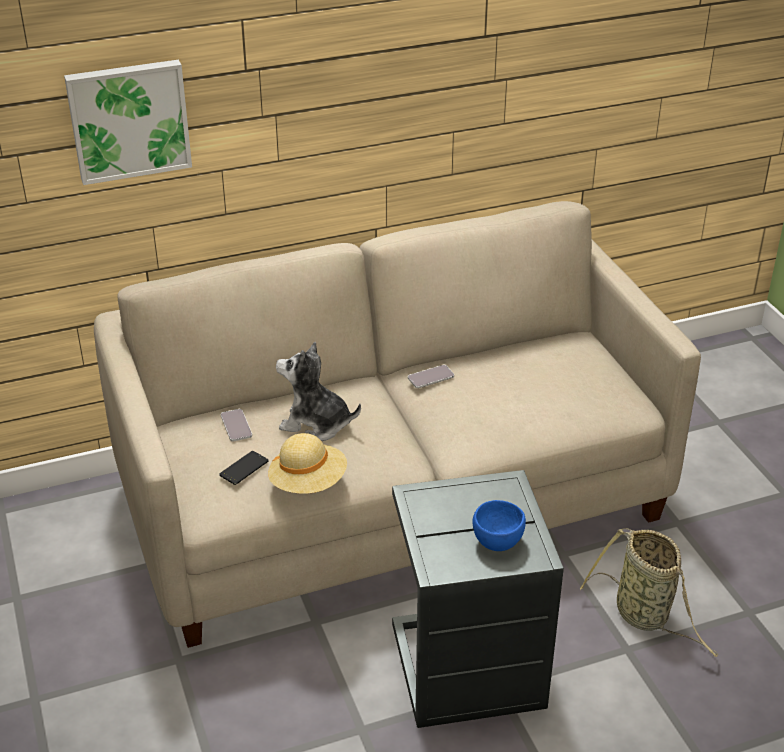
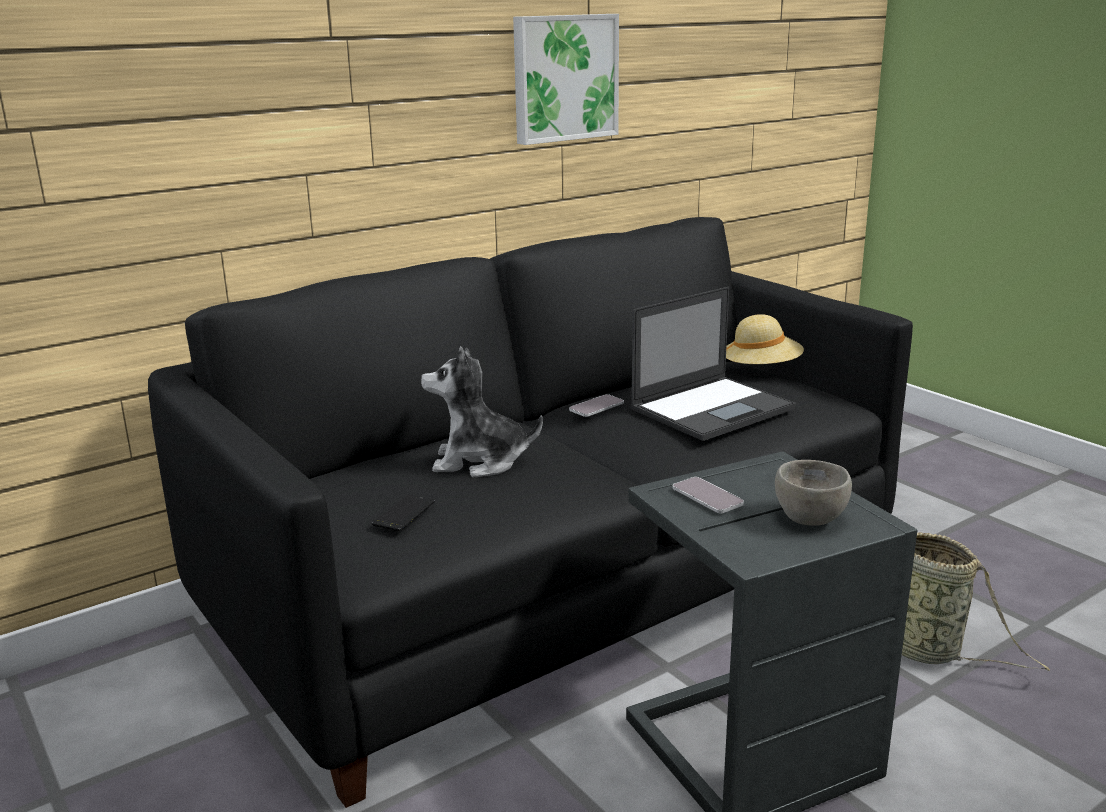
camera: 15 degrees left, 15 degrees down
(129, 120) = (186, 88): picture -> picture (563, 78)
(236, 426) = (372, 476): phone -> phone (707, 496)
(308, 483) = (501, 515): beige hat -> beige hat (761, 370)
(393, 499) = (557, 589): beige sofa -> black sofa
(499, 541) = (812, 518): blue bowl -> grey bowl
(519, 397) = (713, 408): none -> laptop

